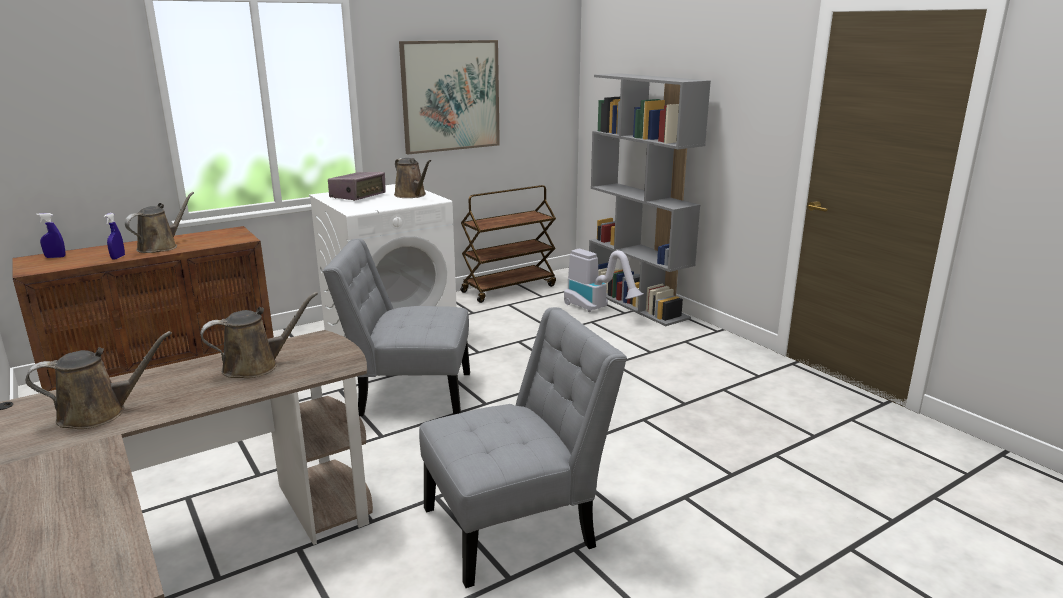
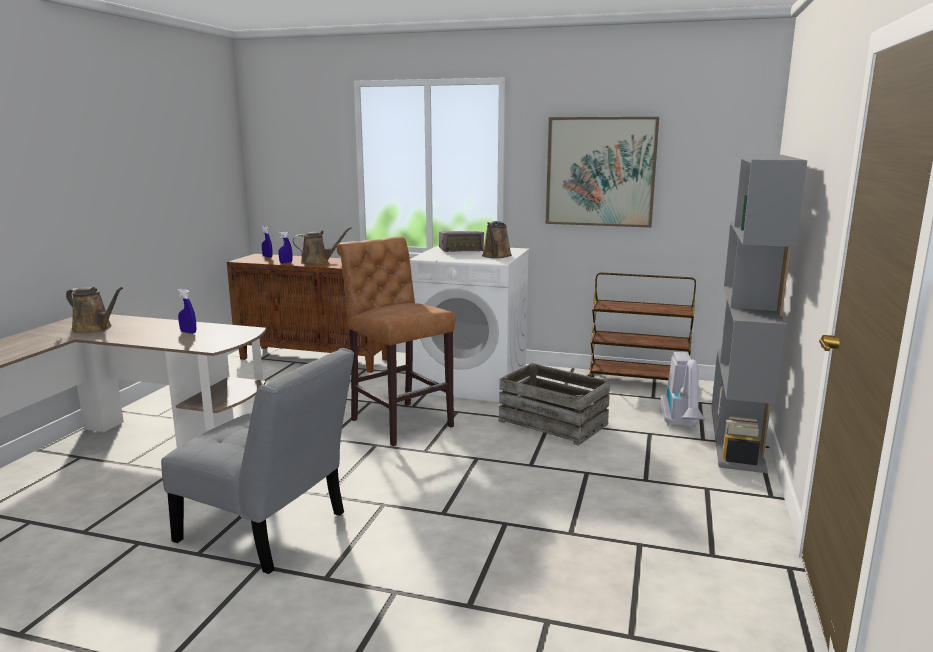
camera: 50 degrees right, 5 degrees down
(256, 366) = (188, 332): brown watering can -> blue spray bottle
(408, 393) = (398, 421): grey chair -> brown stool
(522, 340) = (553, 422): none -> crate

